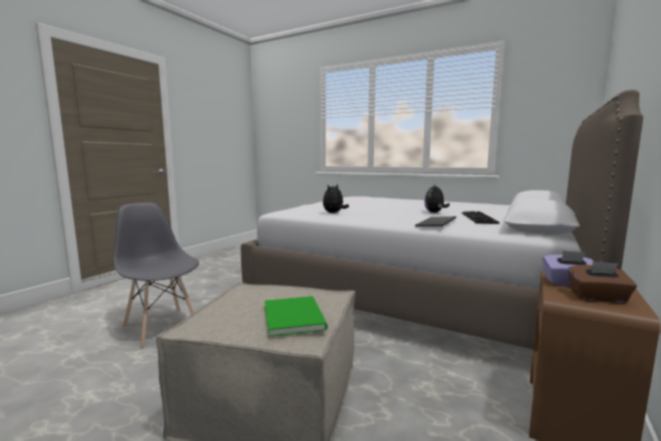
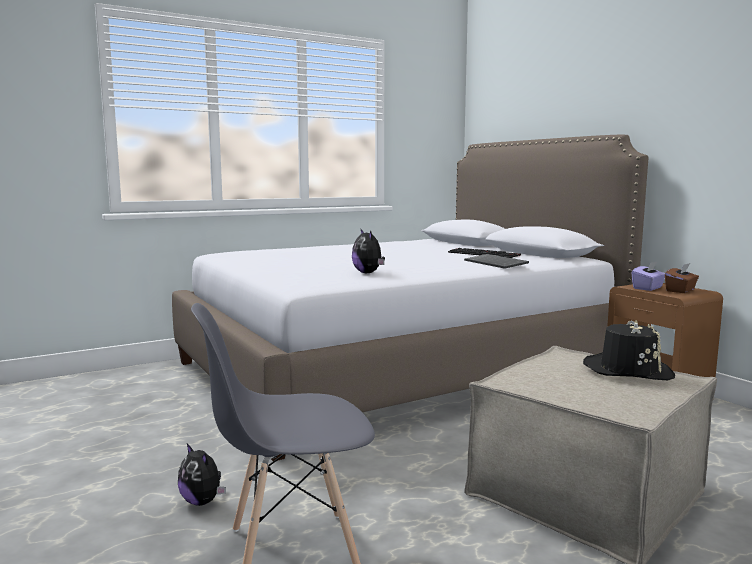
camera: 60 degrees left, 0 degrees up
(295, 316) = (627, 370): green book -> black hat
(435, 212) = (429, 255): plush toy -> plush toy (202, 501)

